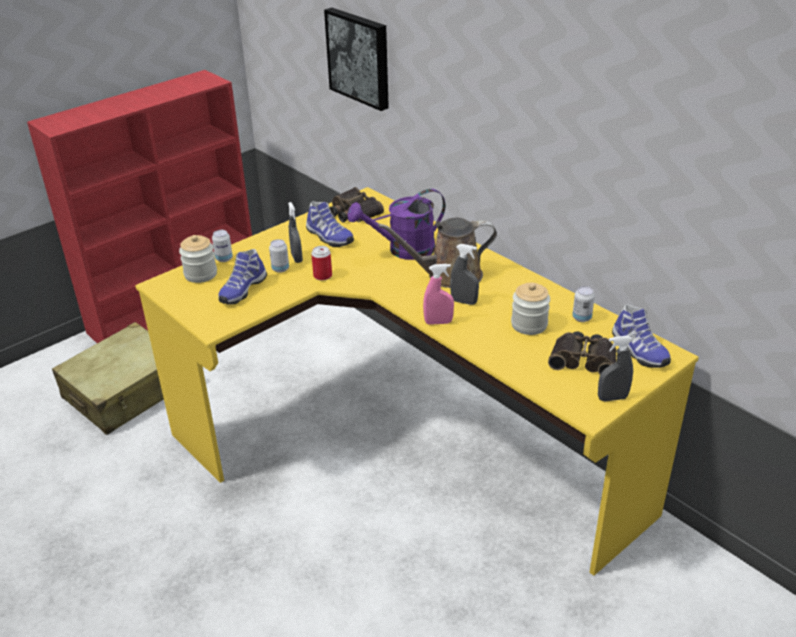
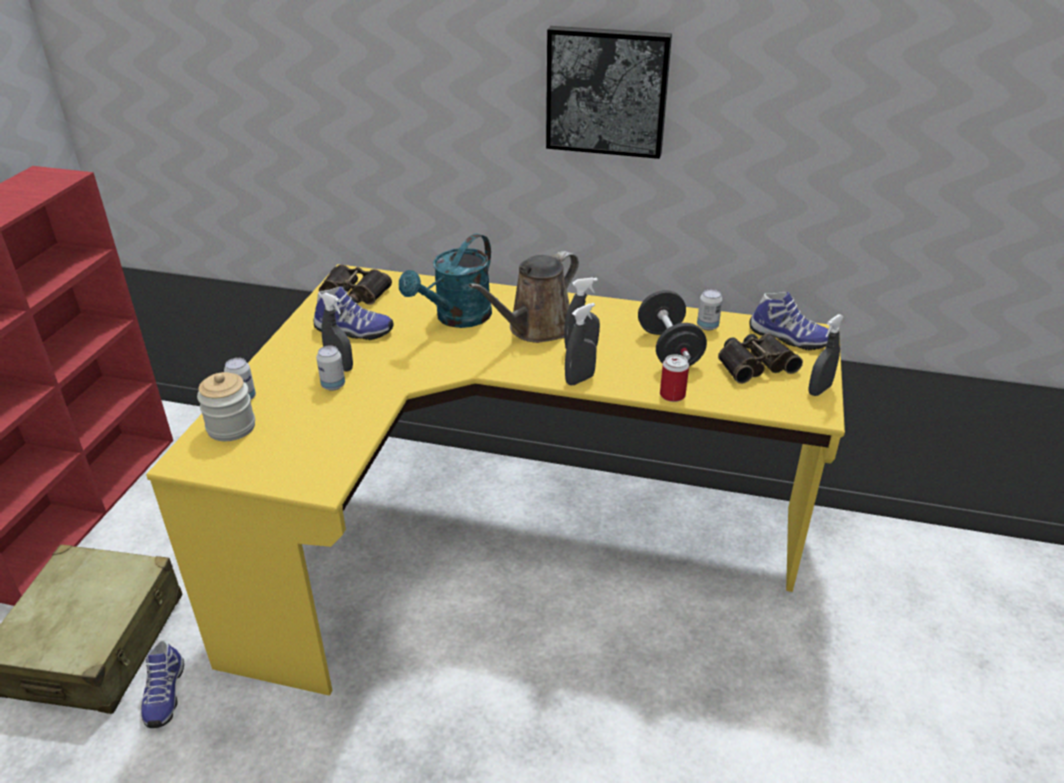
camera: 35 degrees left, 0 degrees up
(242, 290) = (310, 426): shoe -> shoe (164, 695)
(322, 276) = (395, 376): can -> can (672, 395)
(360, 57) = (304, 97): picture -> picture (607, 91)
(403, 250) = (456, 318): purple watering can -> turquoise watering can
(438, 322) = (580, 379): pink spray bottle -> grey spray bottle
(529, 325) = (669, 350): jar -> black dumbbell

